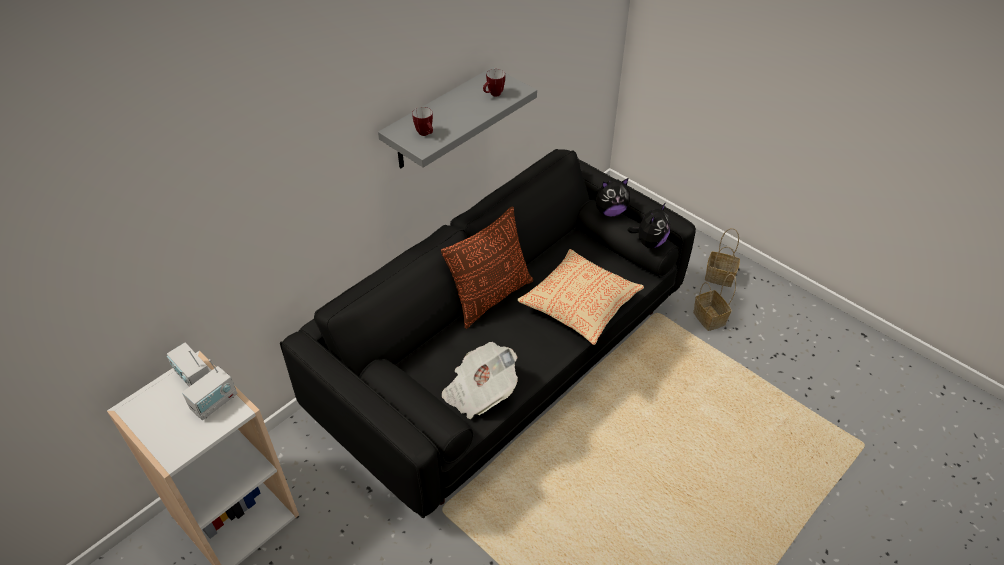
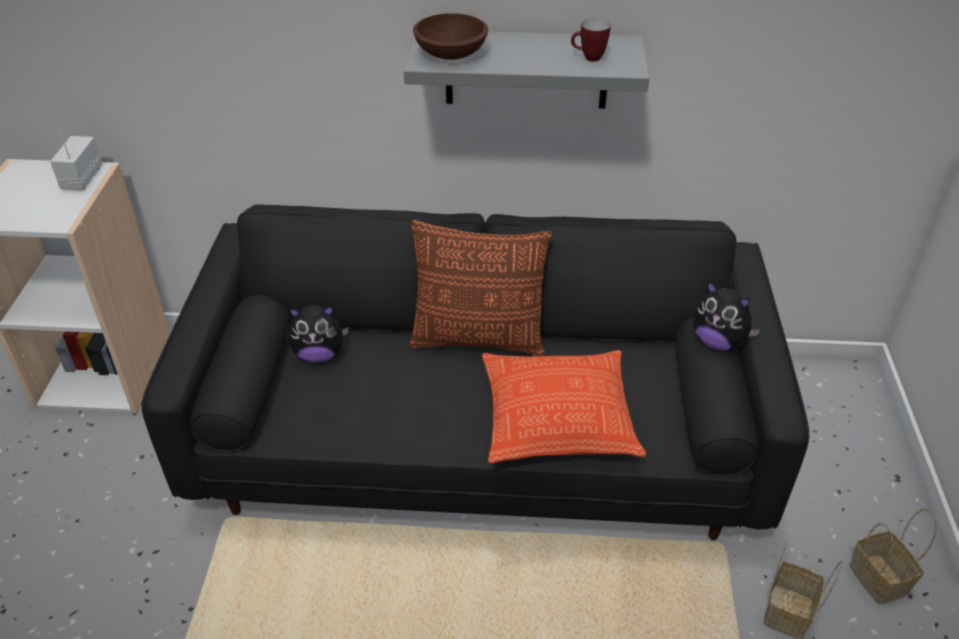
camera: 50 degrees right, 5 degrees down
(215, 402) = (60, 205): radio -> none
(426, 134) = (450, 53): mug -> brown bowl
(479, 392) = (330, 412): newspaper -> none
(580, 305) = (558, 421): beige pillow -> orange pillow
(649, 242) = (714, 407): plush toy -> plush toy (319, 354)

